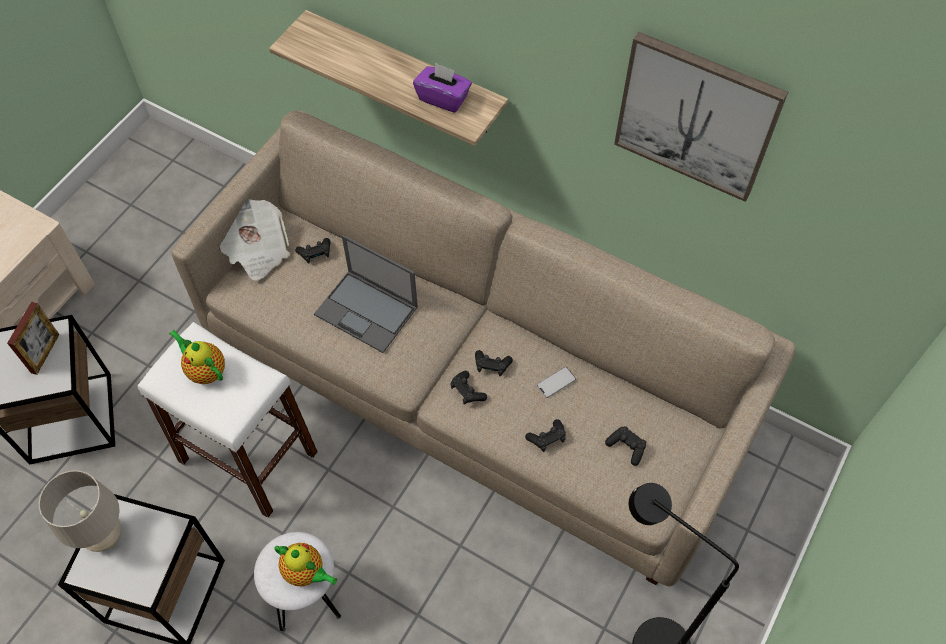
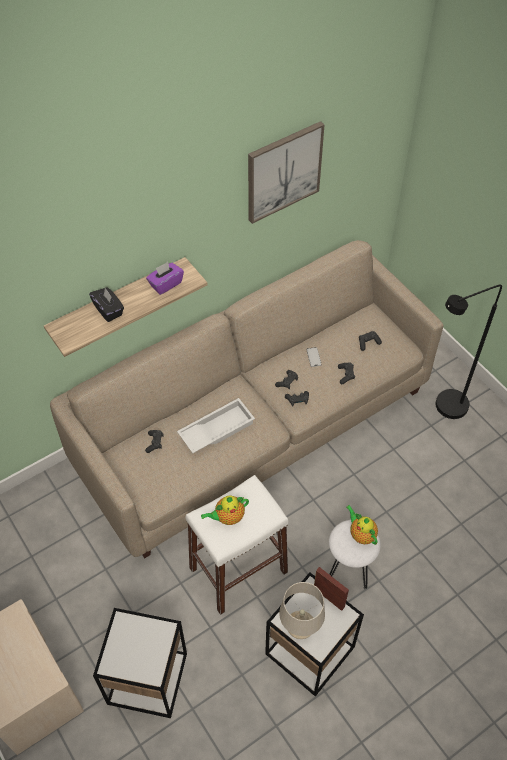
camera: 65 degrees left, 5 degrees down
(45, 353) = (137, 633): picture frame -> picture frame (329, 597)
(256, 249) = (130, 476): newspaper -> none
(306, 572) = (361, 534): teapot -> teapot turned 90 degrees counterclockwise
(363, 59) = (108, 310): none -> black tissue box
(367, 311) = (216, 429): laptop -> white tray

